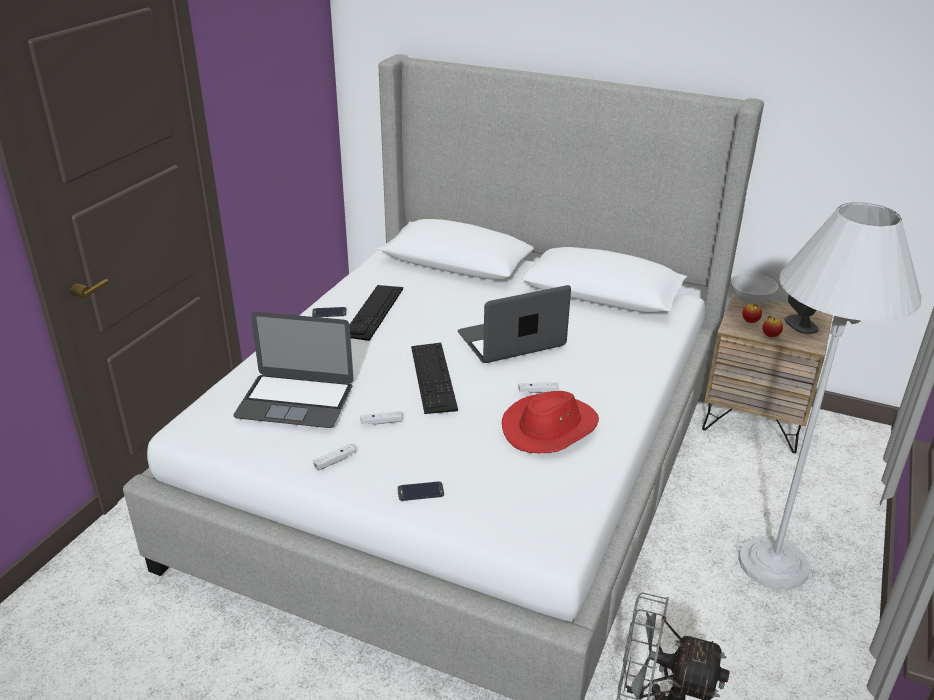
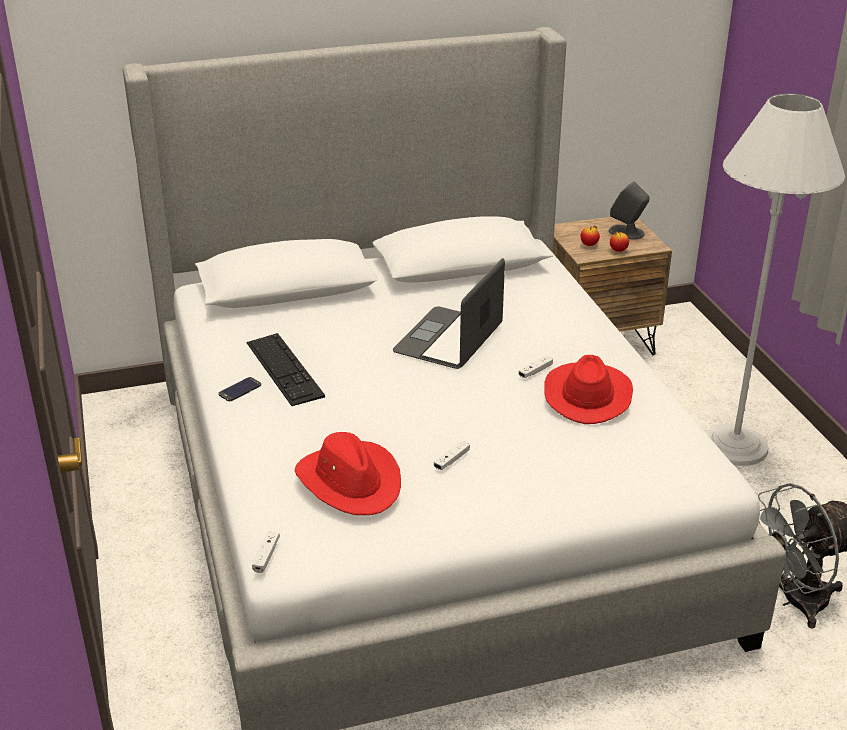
camera: 40 degrees left, 0 degrees up
(295, 400) = (350, 481): laptop -> red hat
(335, 461) = (465, 512): white game controller -> white game controller (266, 556)
(420, 491) = (571, 496): phone -> none
(433, 377) = (435, 401): keyboard -> none
(750, 302) = (568, 228): white bowl -> none

